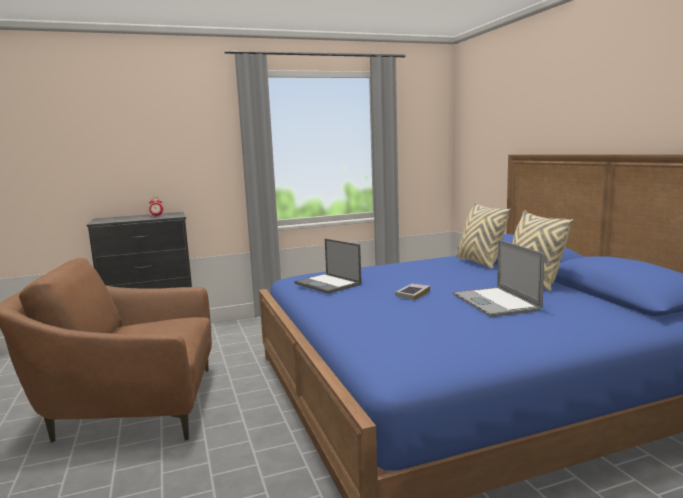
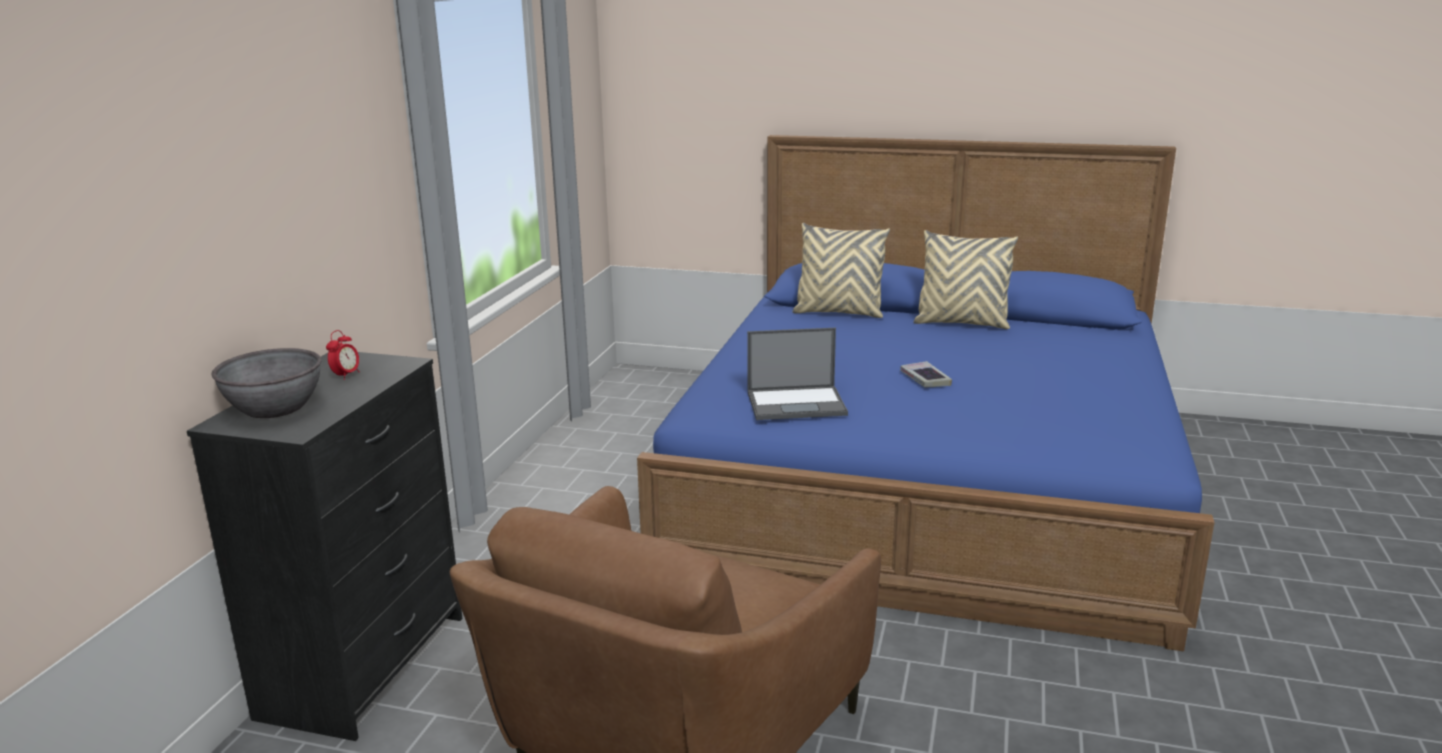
camera: 55 degrees left, 10 degrees up
(118, 218) = (275, 408): none -> grey bowl
(495, 302) = (1010, 359): laptop -> none

